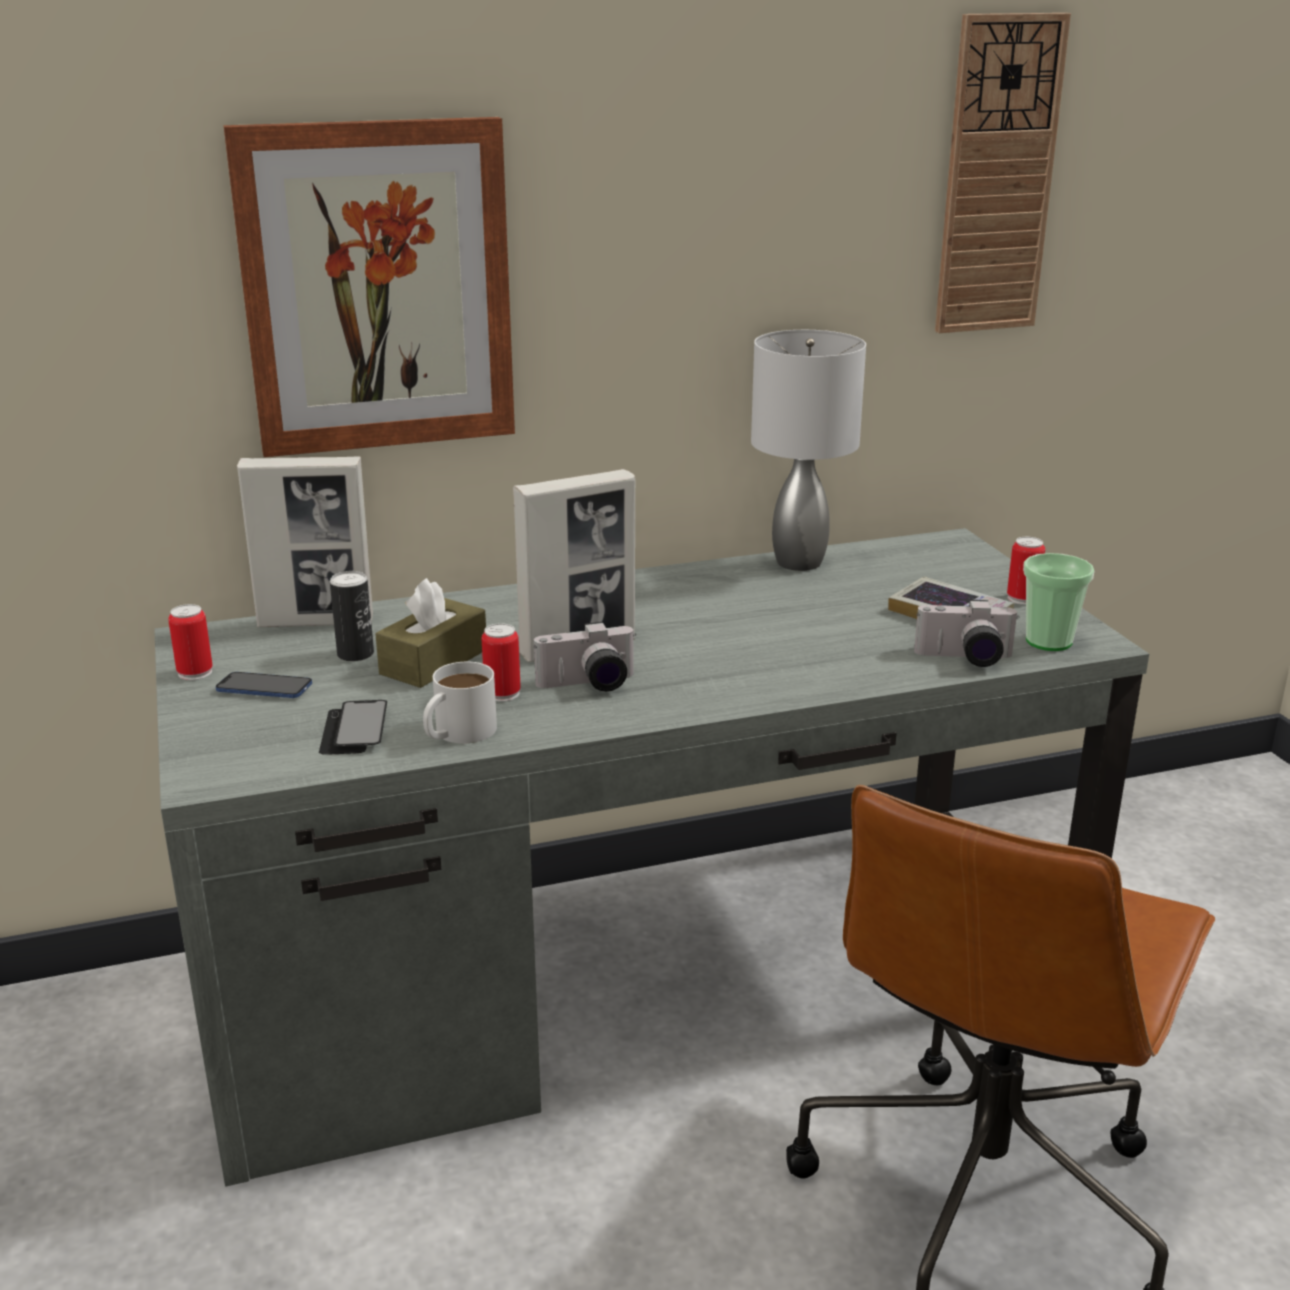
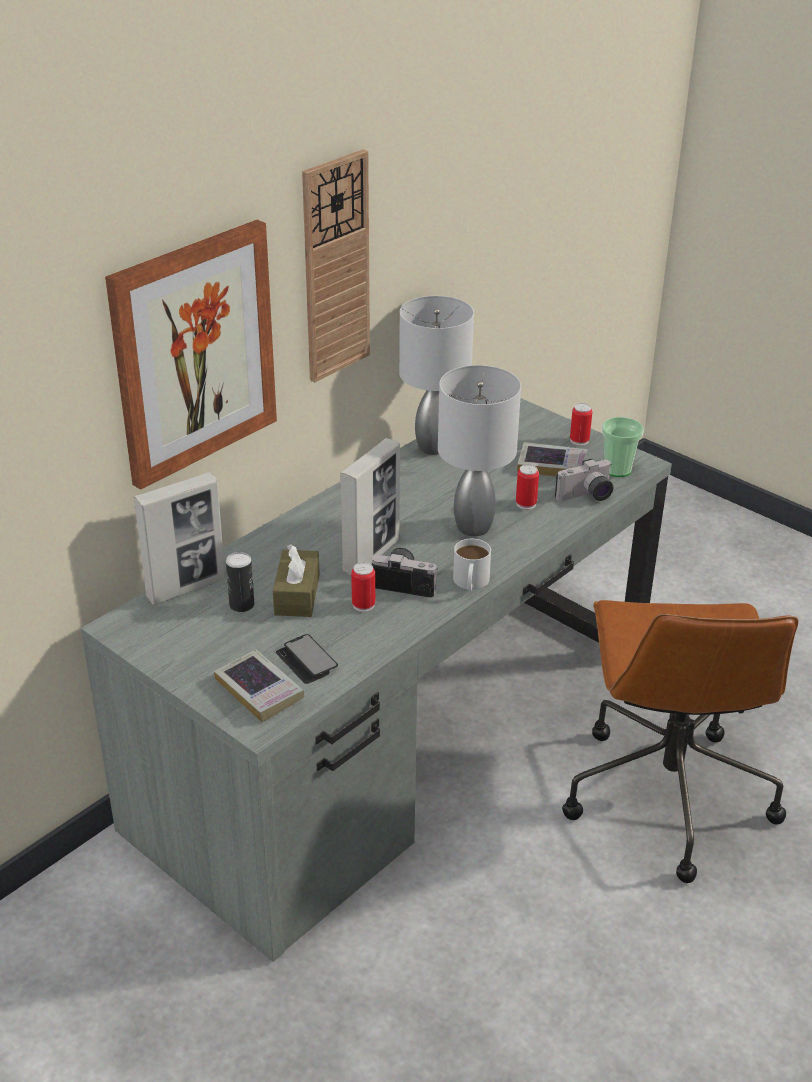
camera: 30 degrees left, 10 degrees up
(195, 672) = (155, 653): can -> can (526, 504)
(256, 743) = (259, 690): none -> book
(264, 688) = (215, 649): phone -> none
(457, 733) = (368, 642): white mug -> white mug (470, 583)
(588, 685) = (406, 582): camera -> camera turned 120 degrees counterclockwise
(755, 653) = (474, 527): none -> grey table lamp
(997, 177) = (508, 171): wall clock -> wall clock (335, 268)

